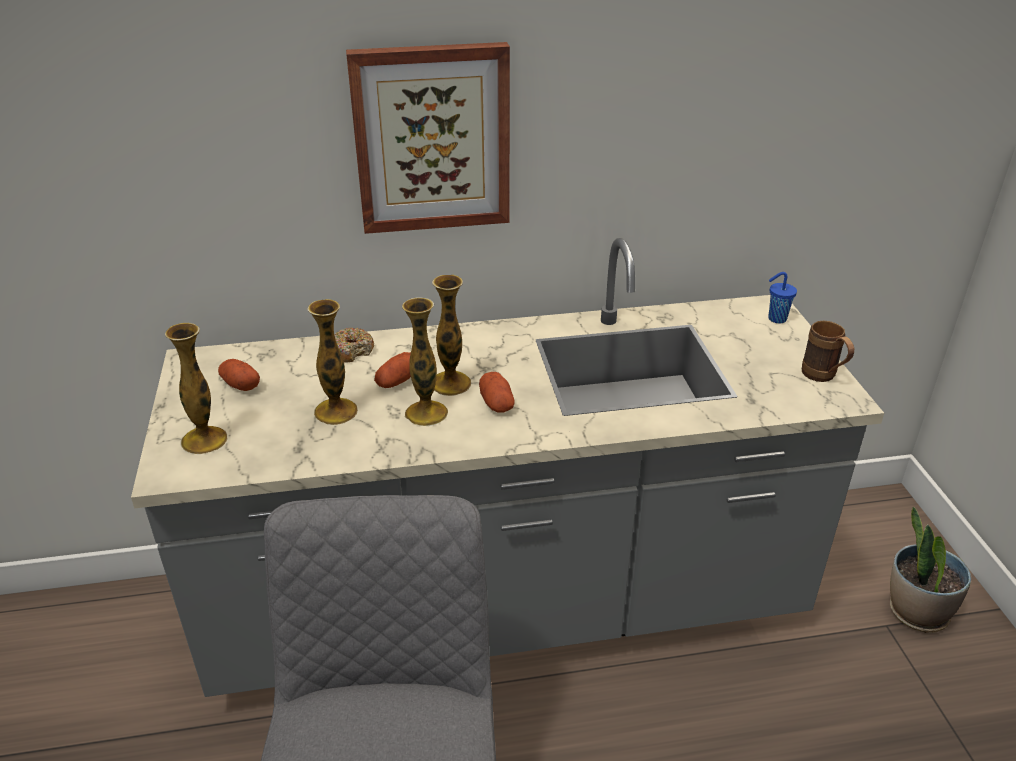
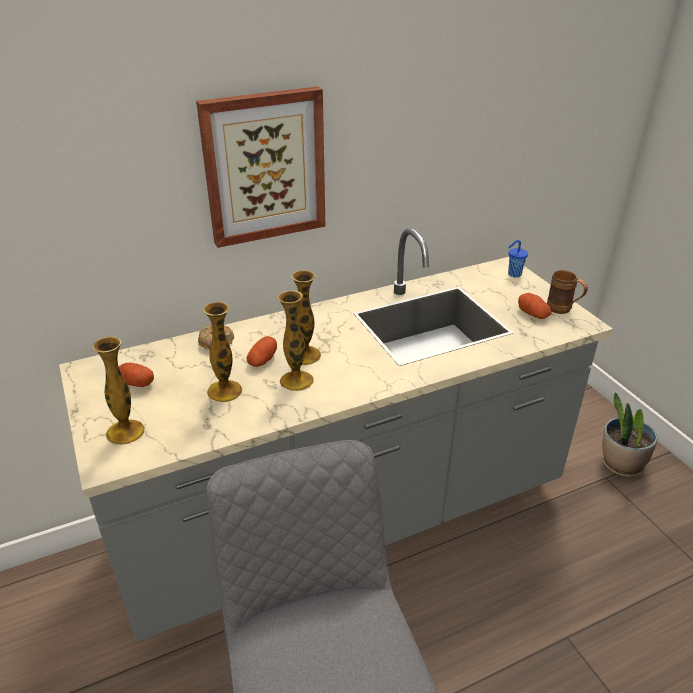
camera: 15 degrees left, 0 degrees up
(497, 403) = (346, 364): potato -> potato (533, 314)

